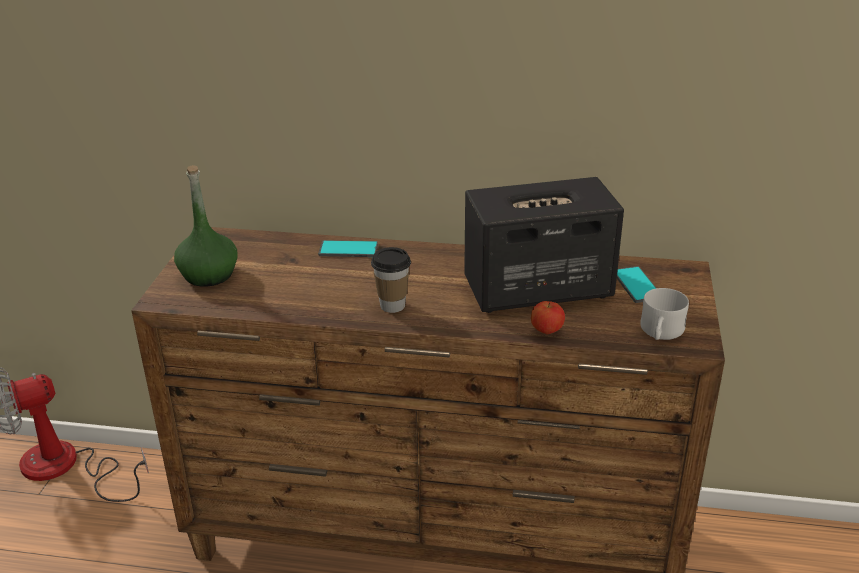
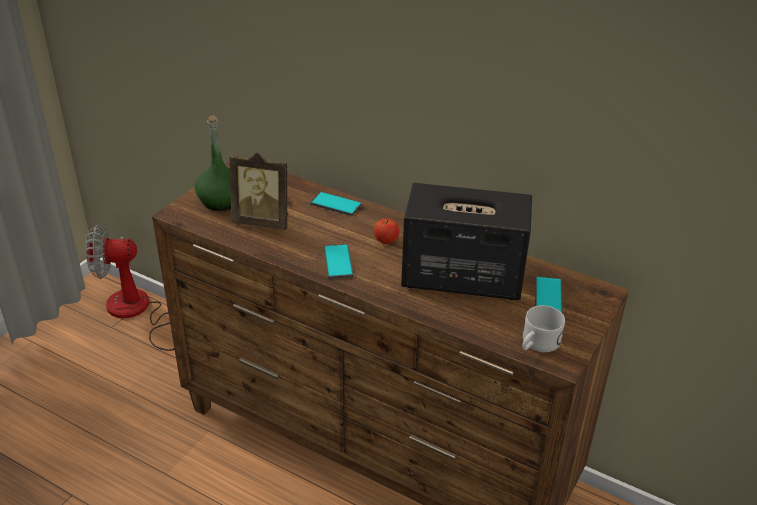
camera: 20 degrees right, 5 degrees up
(275, 284) = (263, 221): none -> picture frame
(392, 306) = (338, 262): cup -> phone
(546, 331) = (444, 316): apple -> apple (386, 241)

